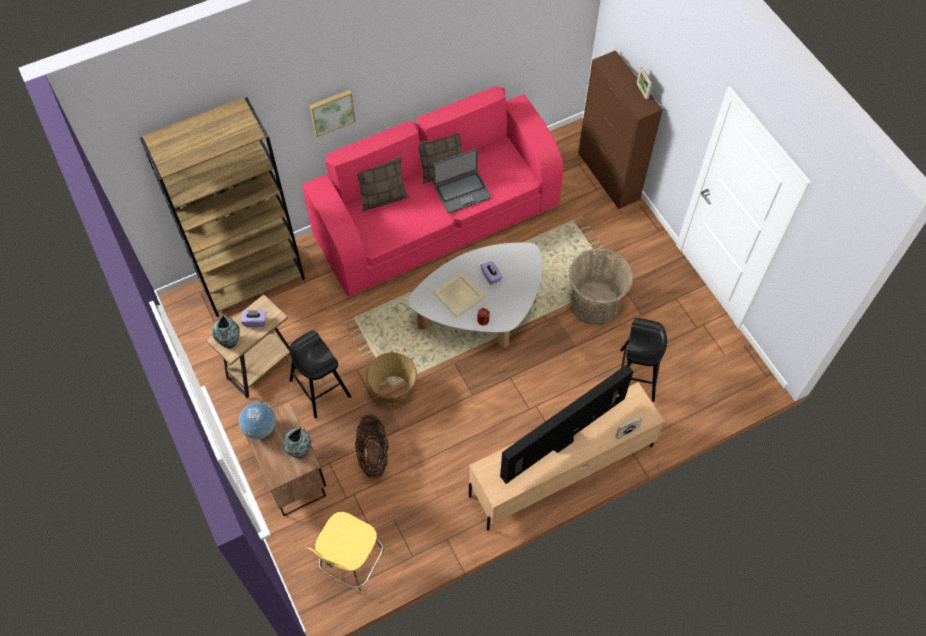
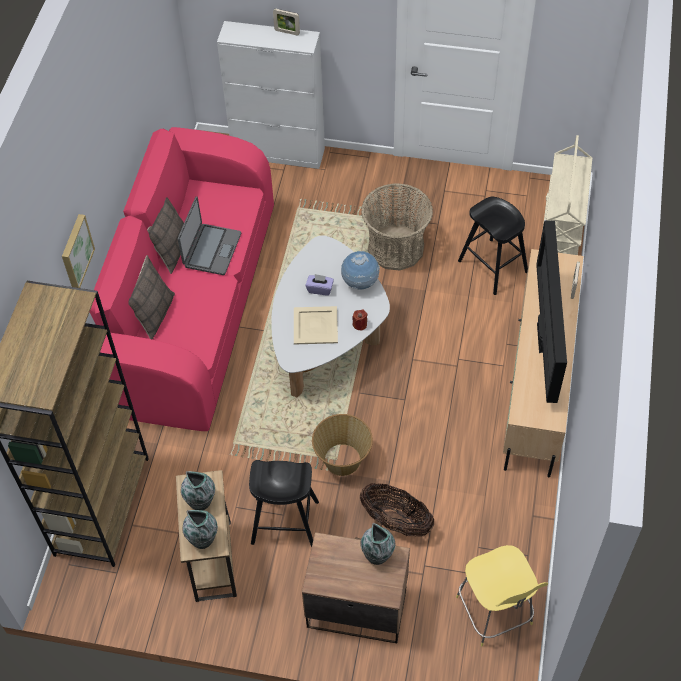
camera: 50 degrees left, 5 degrees down
(255, 321) = (201, 502): purple tissue box -> vase
(260, 428) = (323, 575): globe -> globe (360, 283)
(608, 176) = (279, 153): brown cabinet -> white cabinet
(709, 401) = (561, 235): none -> beige cart

